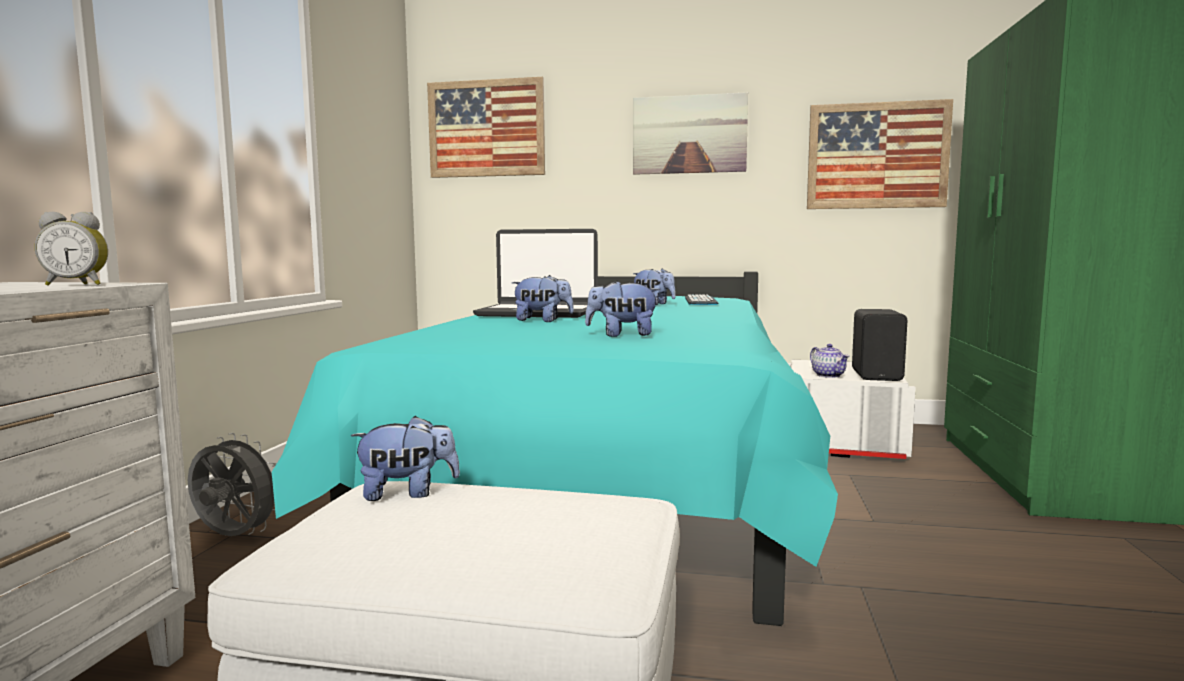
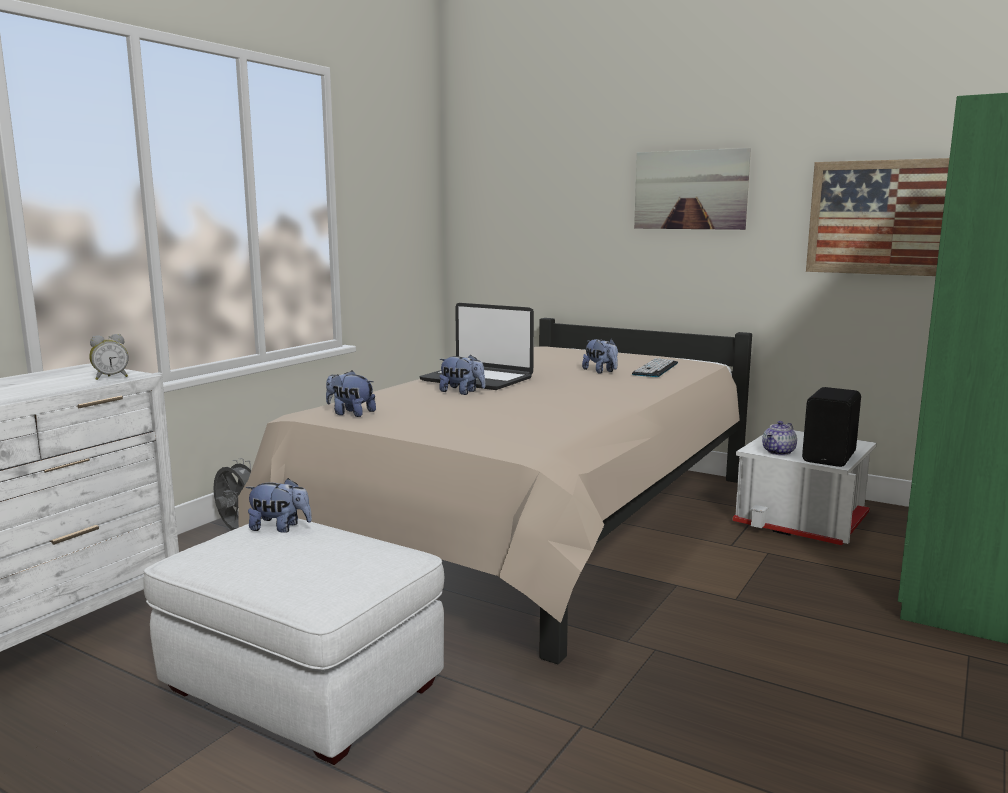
camera: 20 degrees right, 5 degrees up
(78, 284) = (110, 377): alarm clock -> alarm clock turned 45 degrees counterclockwise
(486, 128) = (505, 180): picture -> none
(607, 481) = (538, 528): turquoise bed -> beige bed
(622, 335) = (485, 420): plush toy -> plush toy (350, 413)
(829, 375) = (779, 452): teapot -> teapot turned 45 degrees clockwise

